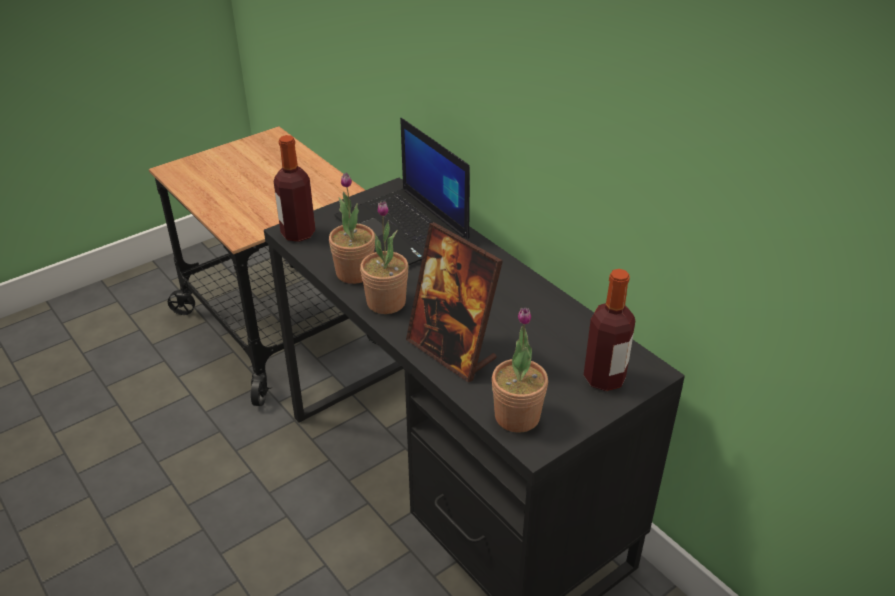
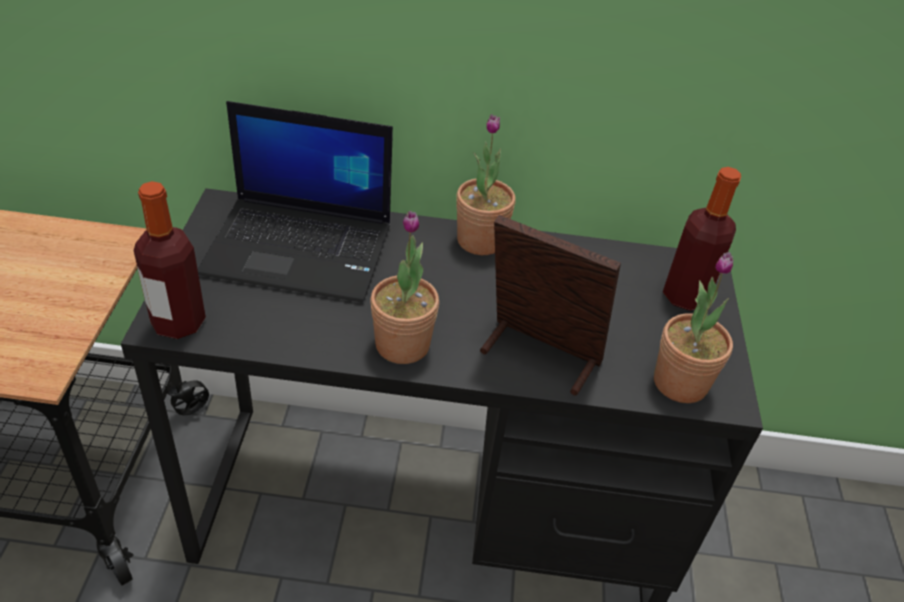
camera: 50 degrees left, 5 degrees up
(354, 273) = (319, 331): potted plant -> potted plant (480, 241)
(452, 351) = (538, 356): picture frame -> picture frame turned 150 degrees counterclockwise

